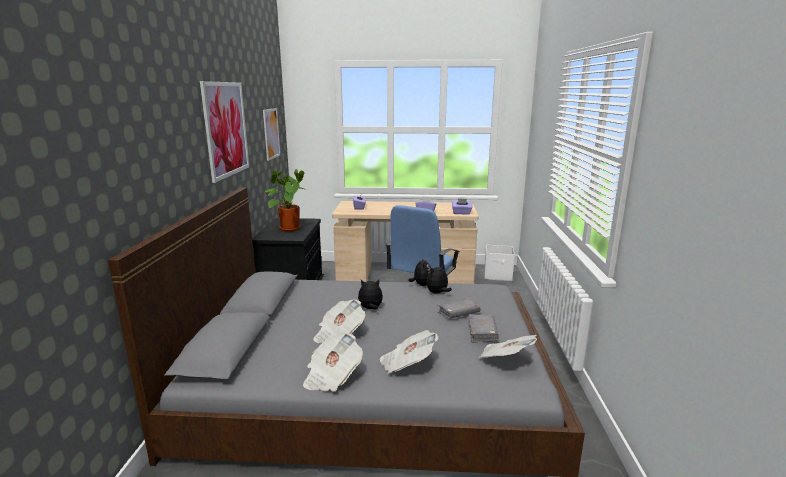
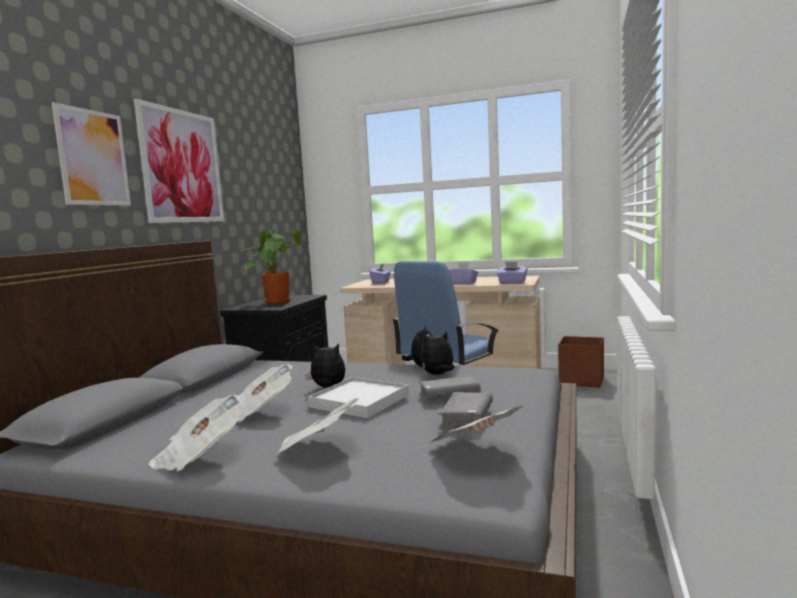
camera: 15 degrees right, 10 degrees down
(271, 133) = (274, 193): picture -> picture (93, 158)
(403, 321) = (359, 401): none -> white tray
(498, 275) = (582, 381): white storage box -> brown storage box

